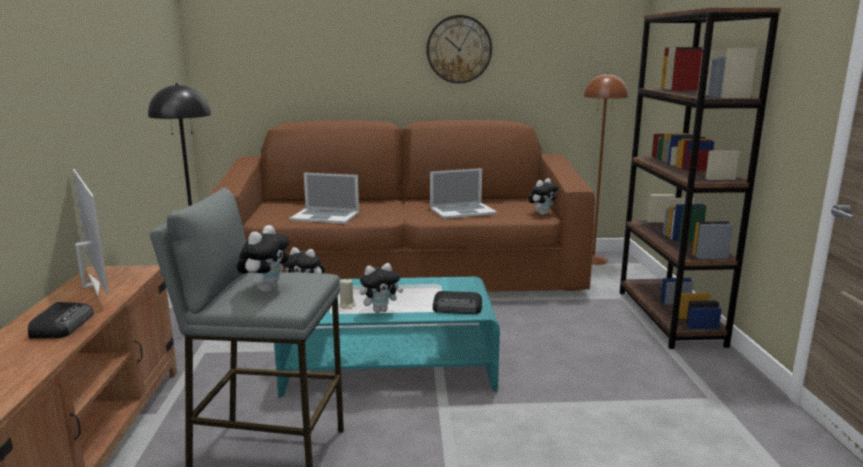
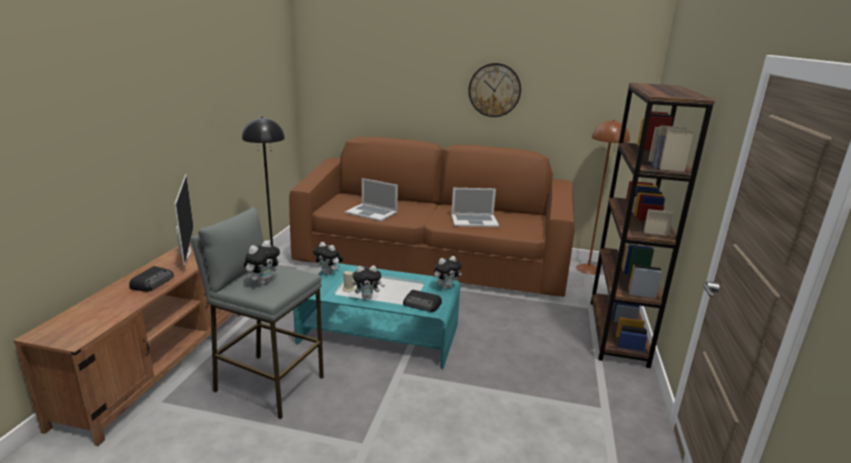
camera: 15 degrees right, 5 degrees up
(542, 213) = (534, 231): plush toy -> plush toy (446, 287)

